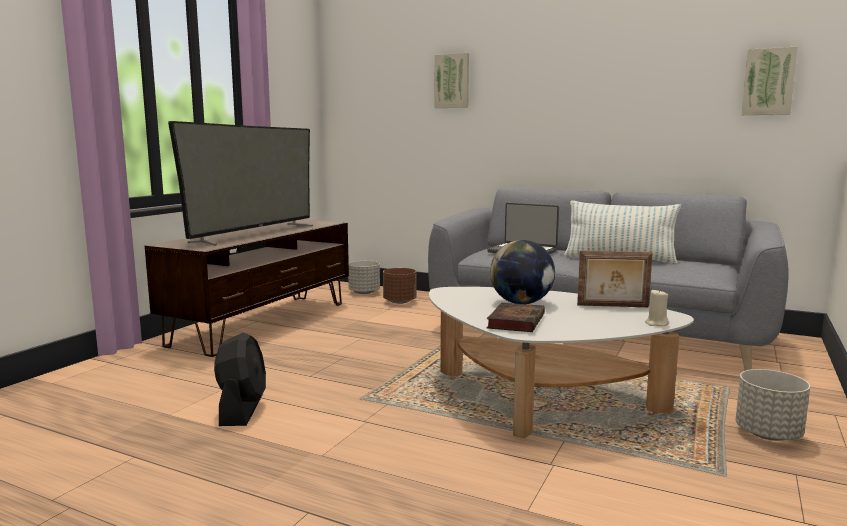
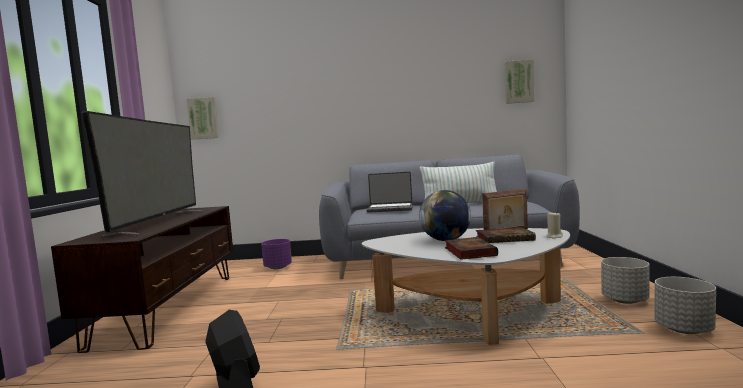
camera: 25 degrees left, 5 degrees down
(364, 292) = (239, 266): grey planter -> grey planter (684, 329)
(400, 301) = (278, 267): brown planter -> purple planter
(452, 81) = (298, 87): picture -> picture (203, 118)
(591, 315) = (505, 239): none -> book

